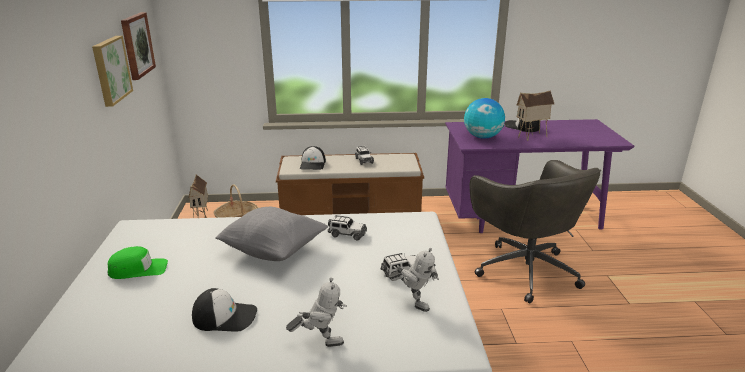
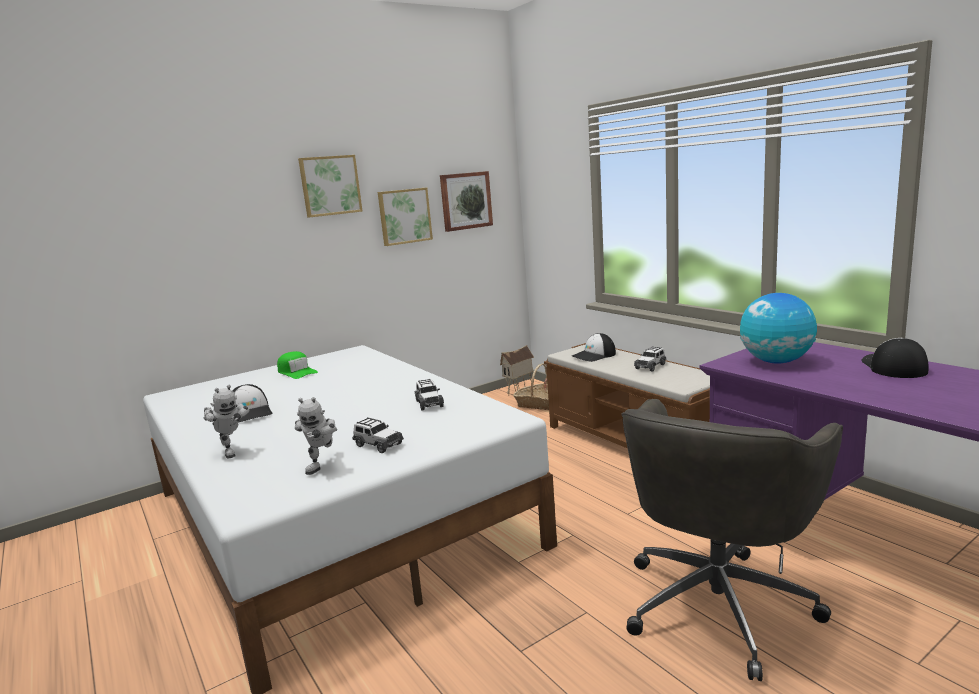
camera: 60 degrees right, 10 degrees down
(63, 45) = (330, 185): none -> picture
(273, 250) = (365, 392): grey pillow -> none
(531, 137) = (862, 381): toy house -> none

